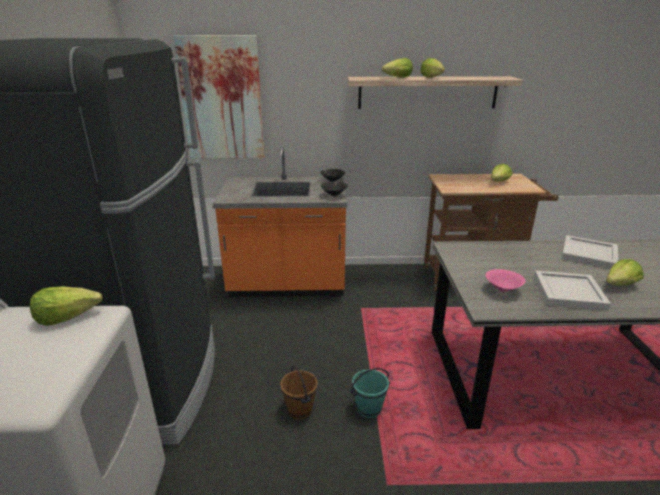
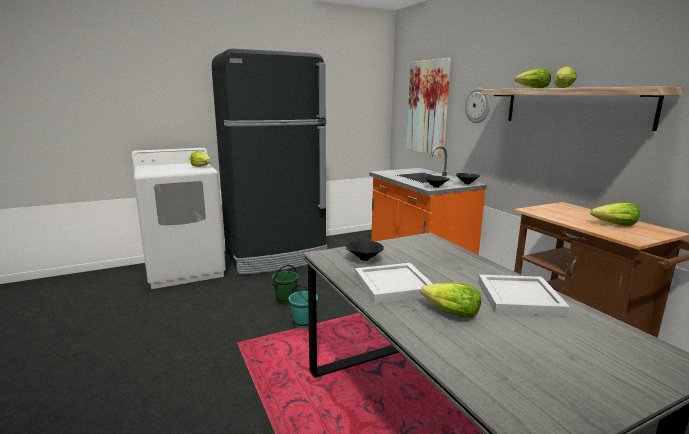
camera: 65 degrees right, 10 degrees down
(299, 410) = (285, 300): brown bucket -> green bucket
(312, 94) = (478, 105): none -> wall clock
(502, 290) = (363, 259): pink bowl -> black bowl

